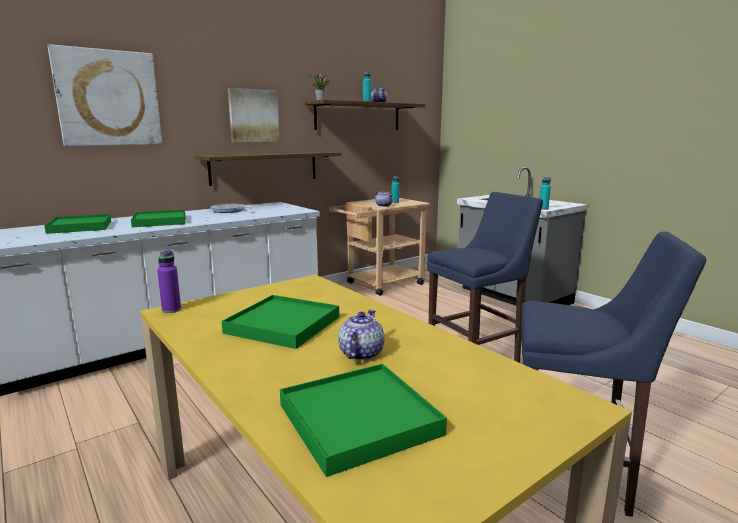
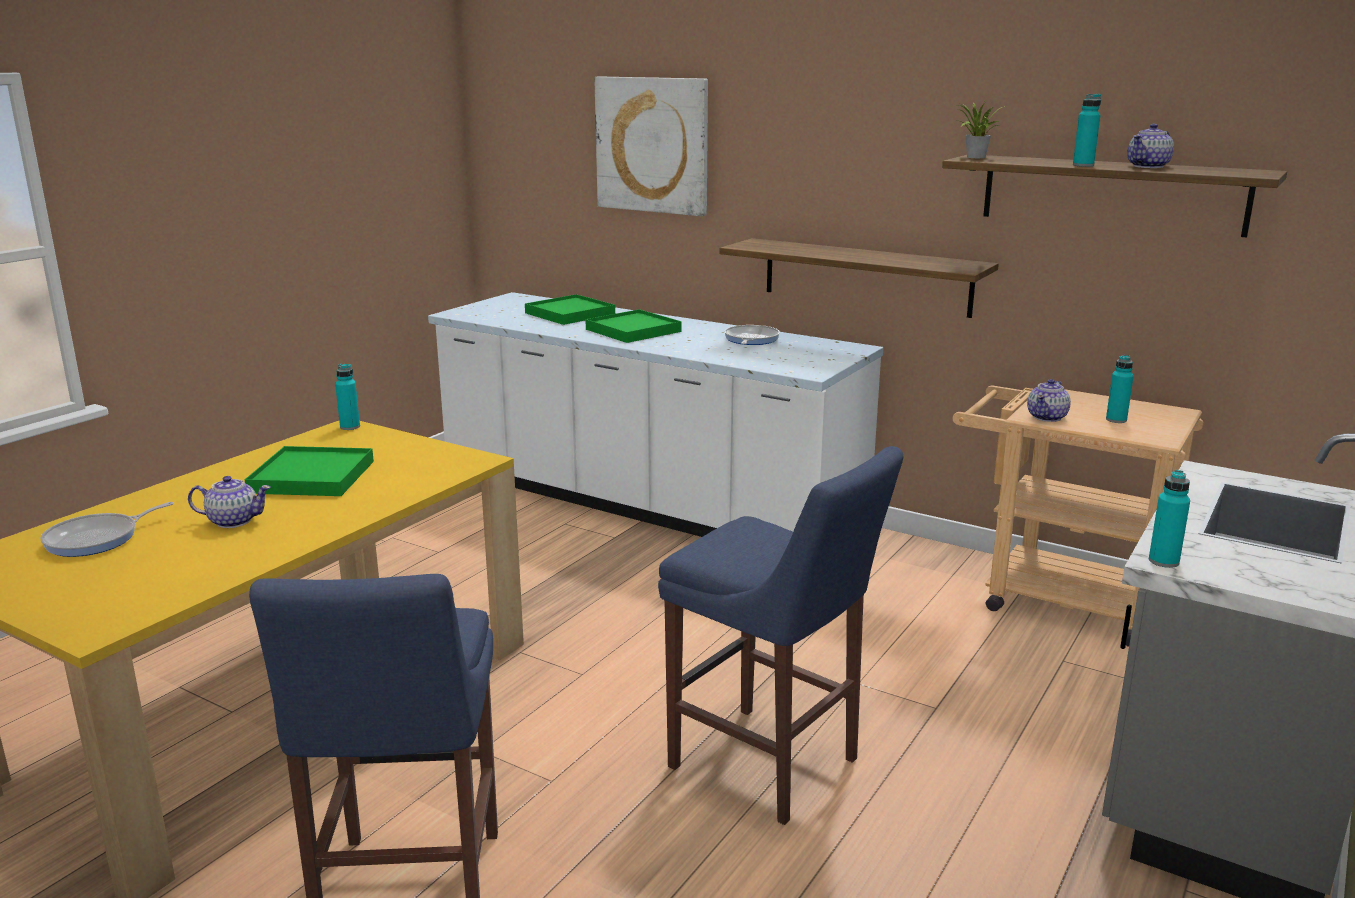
camera: 70 degrees right, 5 degrees up
(171, 310) = (350, 427): purple bottle -> turquoise bottle
(253, 115) = (856, 179): picture -> none
(359, 419) = (97, 539): green tray -> frying pan

